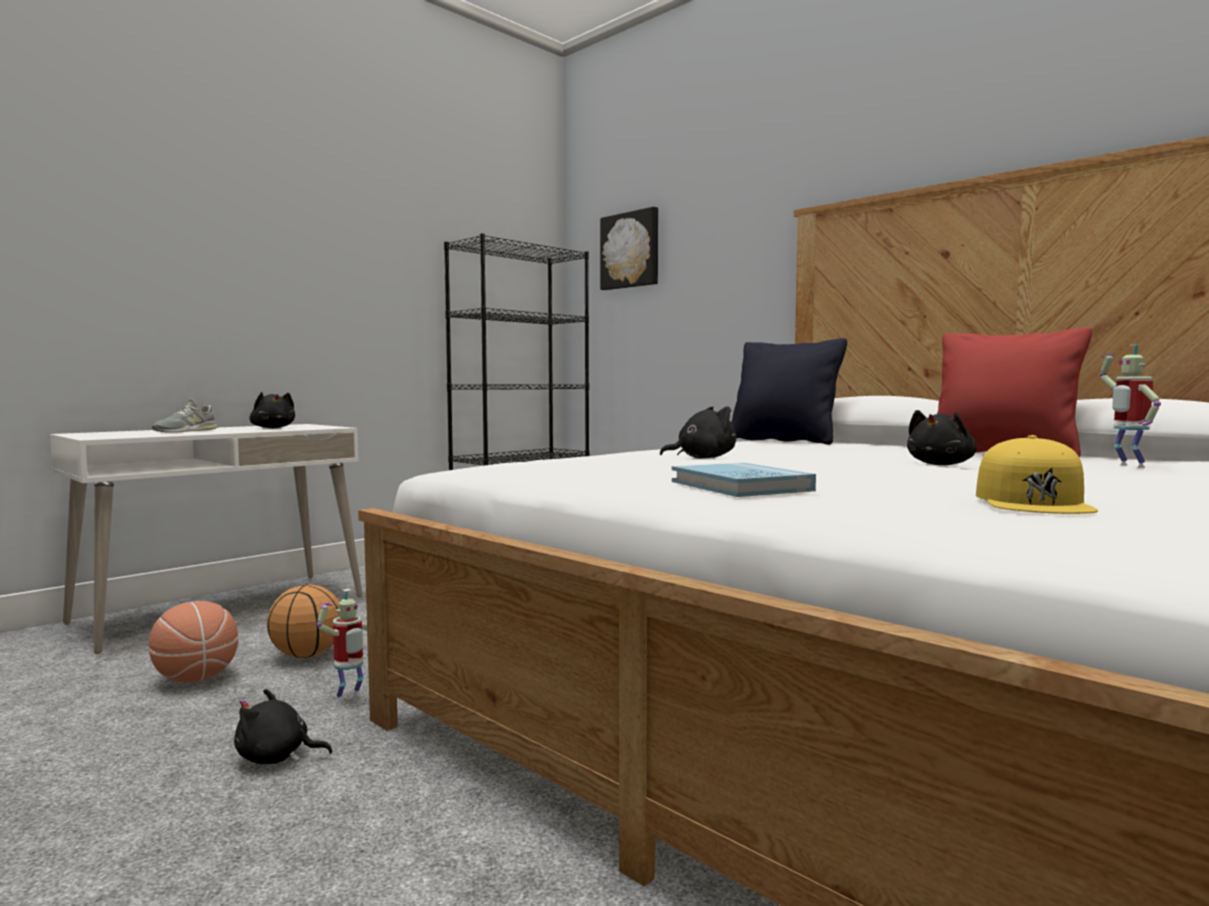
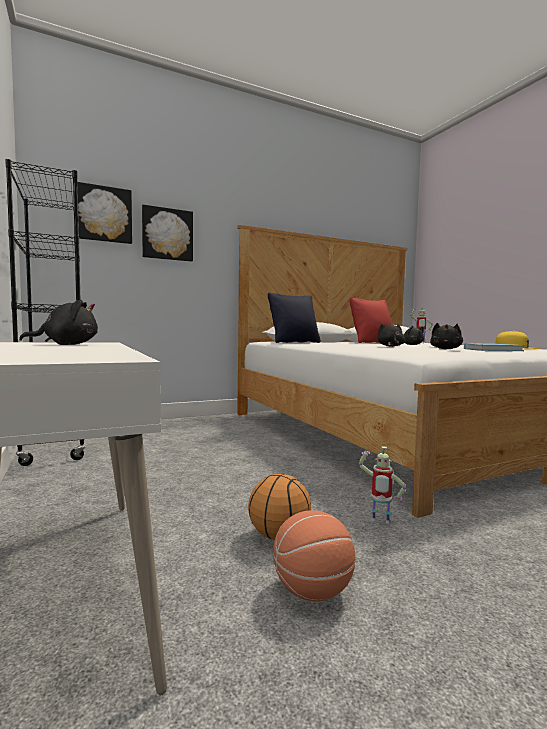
camera: 70 degrees left, 0 degrees up
(186, 431) = (45, 350): grey shoe -> none
(277, 757) = (475, 547): black plush toy -> black plush toy (446, 349)
(349, 698) = (380, 522): toy robot -> toy robot turned 135 degrees clockwise
(700, 257) = (167, 234): none -> picture

